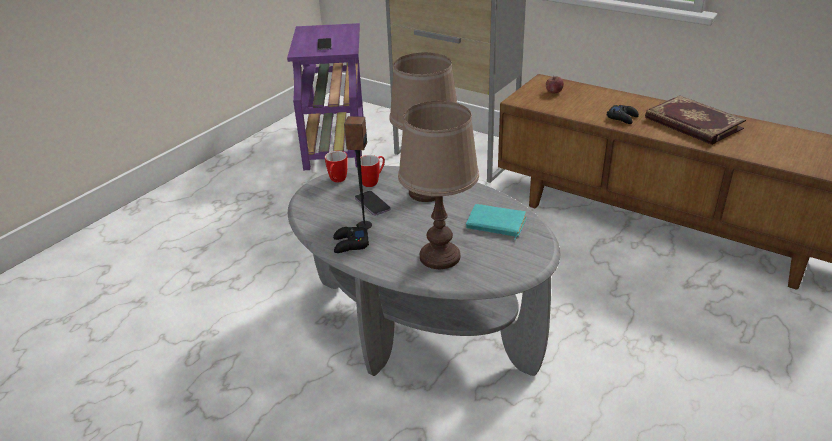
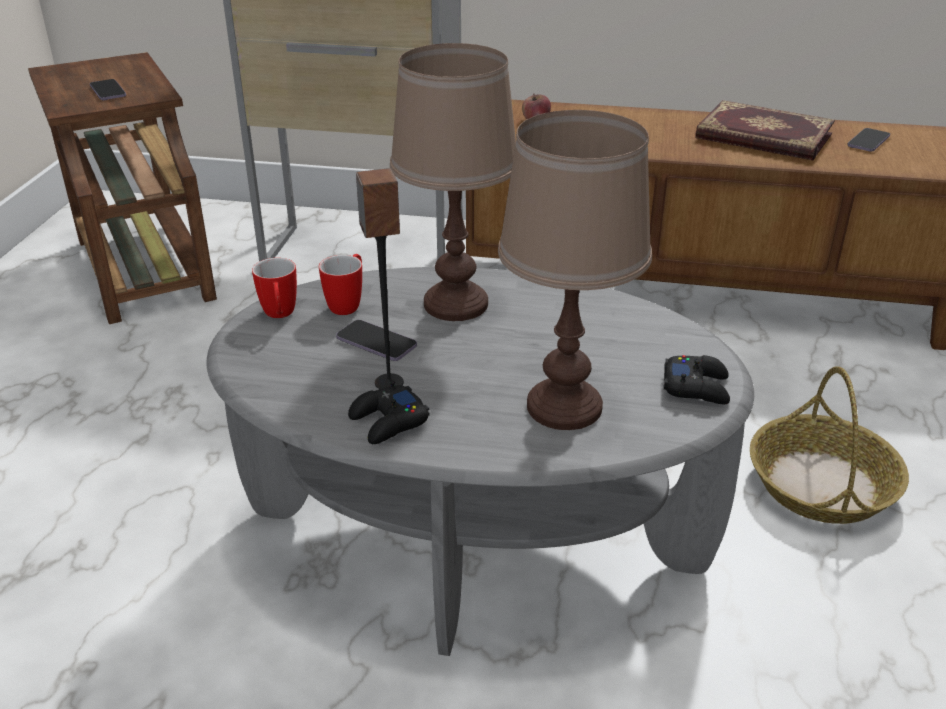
camera: 25 degrees left, 0 degrees up
(335, 142) = (143, 267): purple side table -> brown side table
(495, 224) = (610, 333): turquoise book -> none
(622, 117) = (663, 142): black game controller -> black game controller (696, 387)
(642, 348) = (820, 484): none -> basket
(765, 138) = (868, 142): none -> phone

